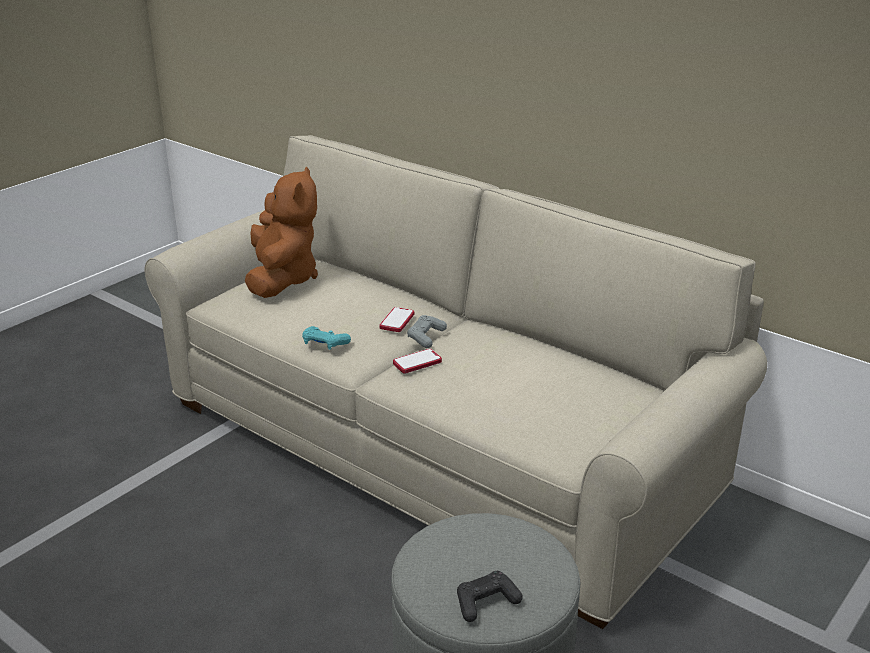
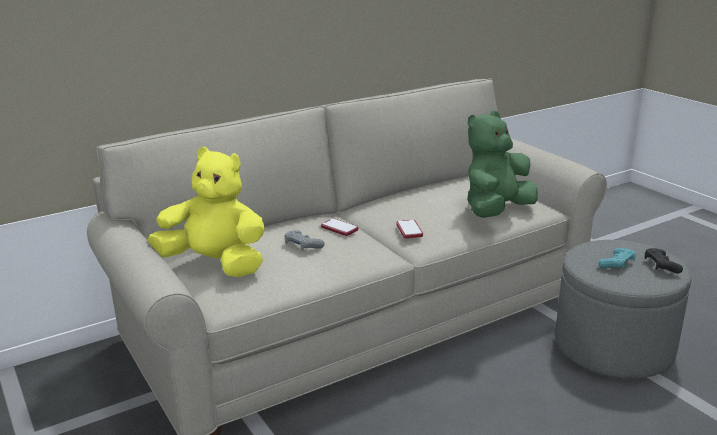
camera: 70 degrees left, 5 degrees down
(282, 279) = (215, 264): brown plush toy -> yellow plush toy
(324, 344) = (355, 259): turquoise game controller -> turquoise game controller (617, 264)
(426, 337) = (368, 224): grey game controller -> grey game controller (303, 246)
(516, 415) = (496, 211): none -> green plush toy

